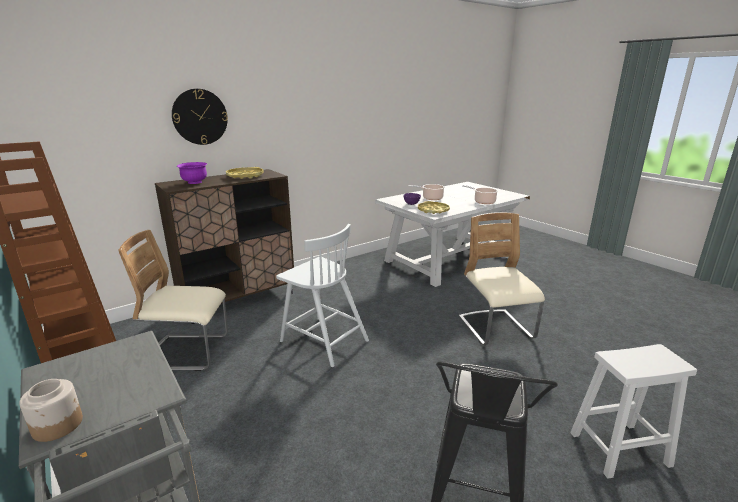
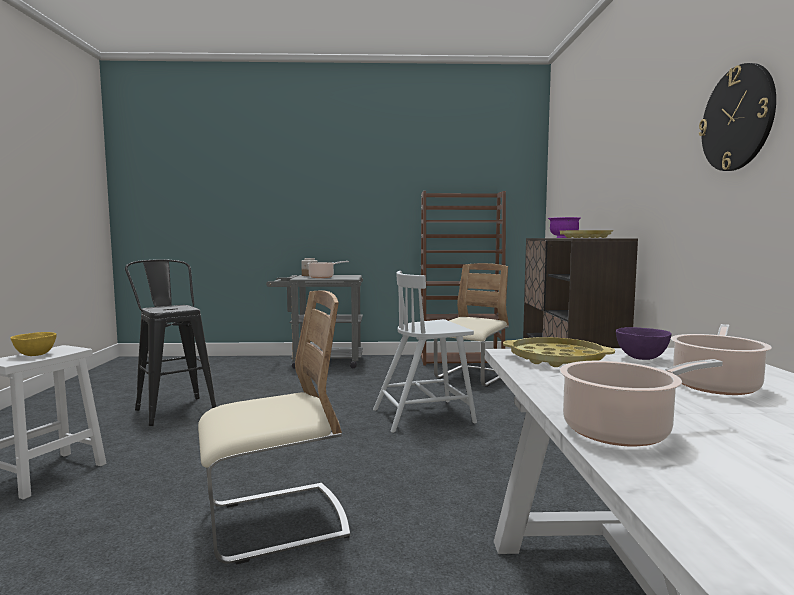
camera: 125 degrees right, 15 degrees down
(124, 377) = (323, 277): none -> cooking pot
(200, 117) = (609, 166): wall clock -> wall clock (737, 118)
(495, 329) = (275, 523): beige chair -> beige chair turned 45 degrees counterclockwise
(647, 361) = (35, 355): none -> yellow bowl

